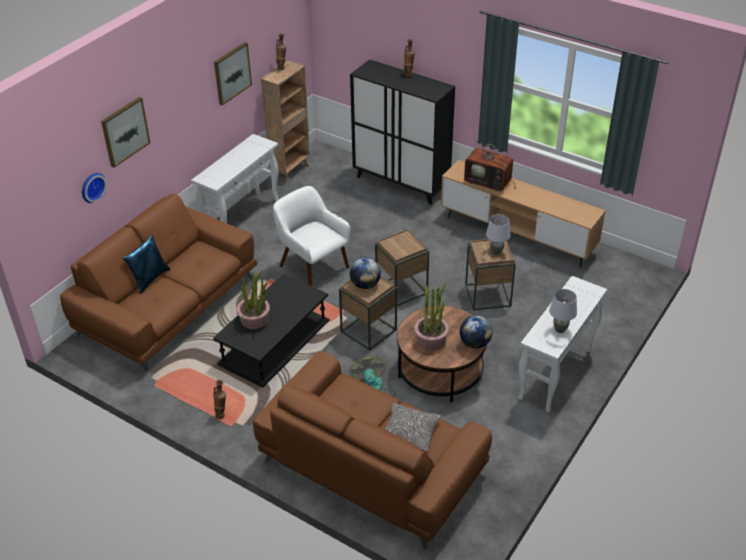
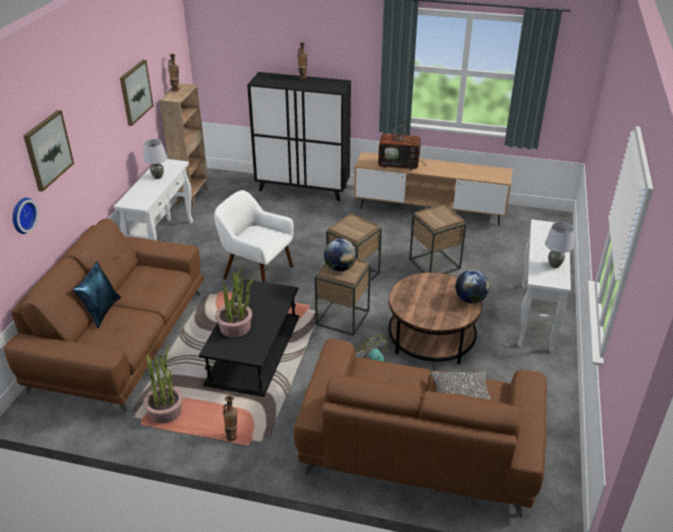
camera: 20 degrees left, 5 degrees down
(431, 339) = (427, 305): potted plant -> potted plant (165, 411)
(496, 251) = (444, 216): grey table lamp -> grey table lamp (158, 177)

